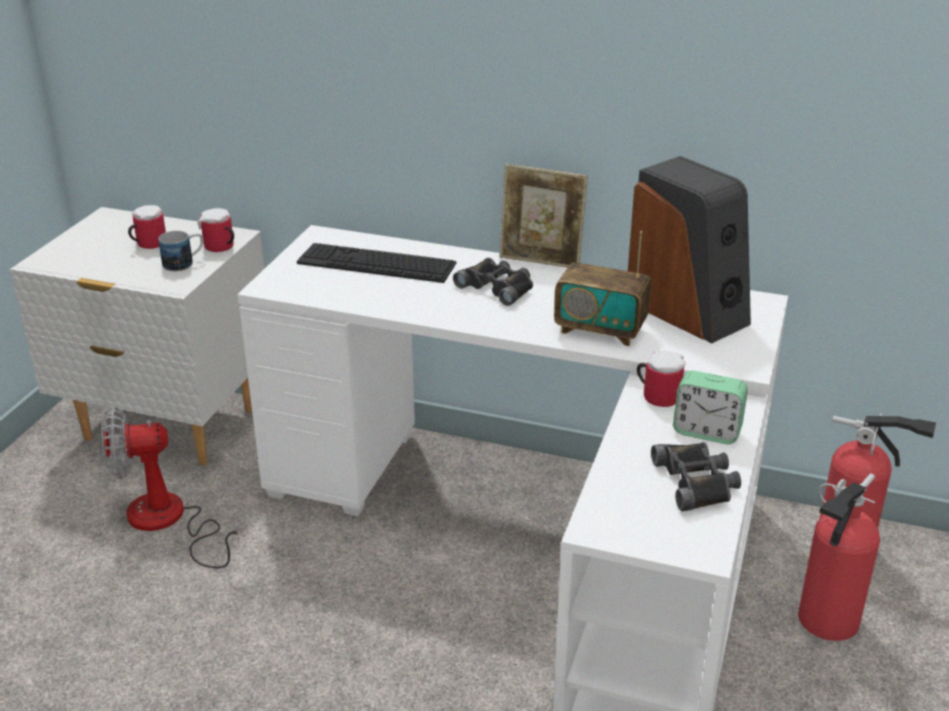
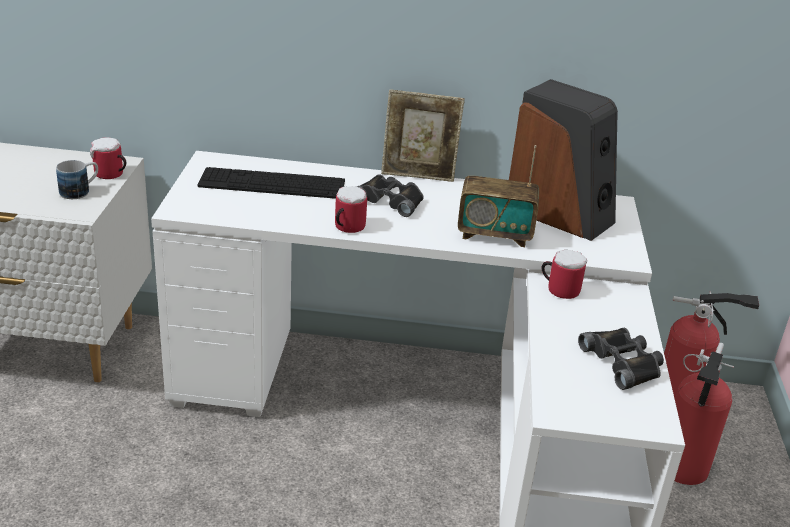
camera: 15 degrees left, 0 degrees up
(147, 244) = (36, 174): mug -> mug (346, 227)
(168, 522) = (80, 440): fan -> none
(707, 431) = (612, 318): alarm clock -> none

